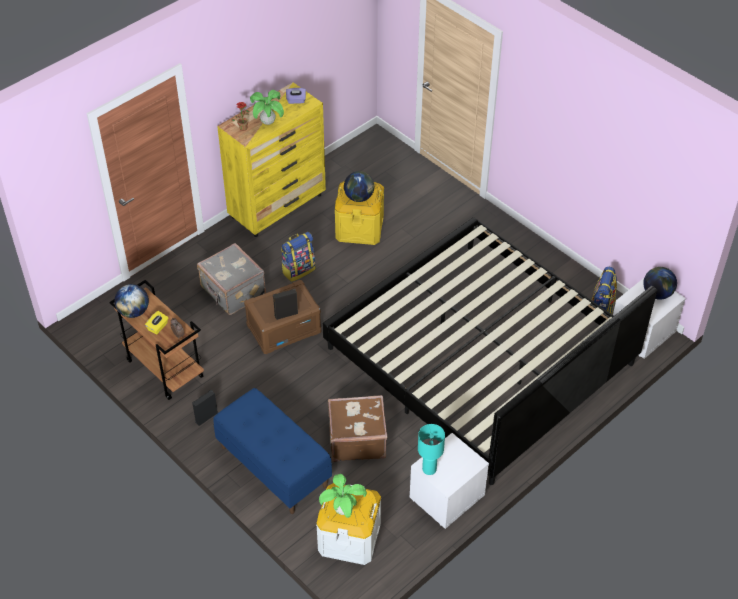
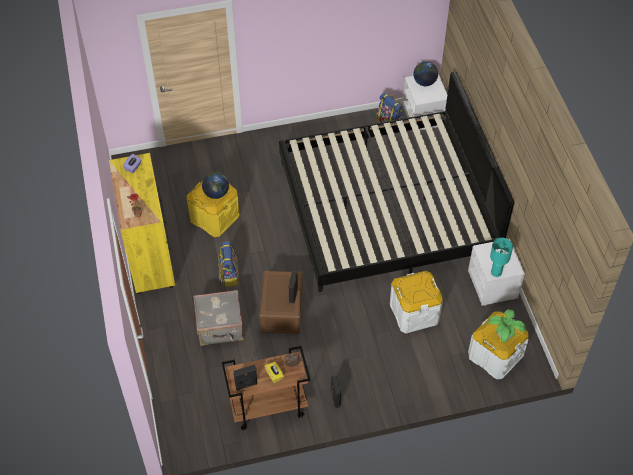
camera: 60 degrees left, 5 degrees up
(134, 312) = (246, 385): globe -> black speaker
(268, 122) = (144, 195): potted plant -> none
(273, 466) = (407, 374): blue bench -> none
(356, 439) = (414, 313): brown suitcase -> white storage box

